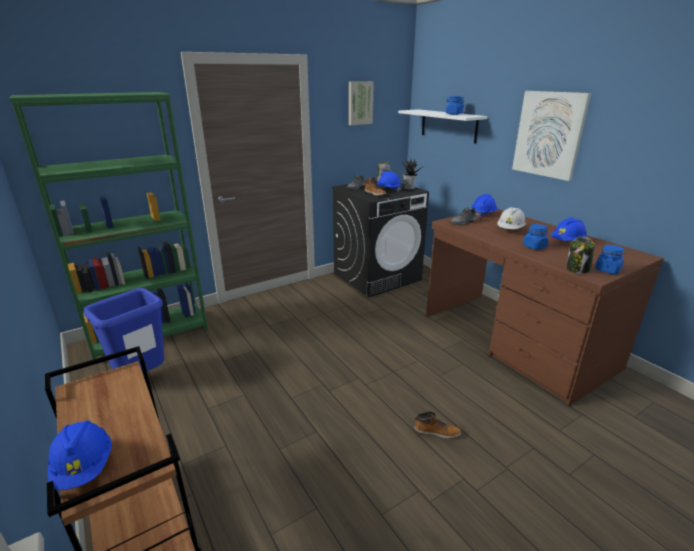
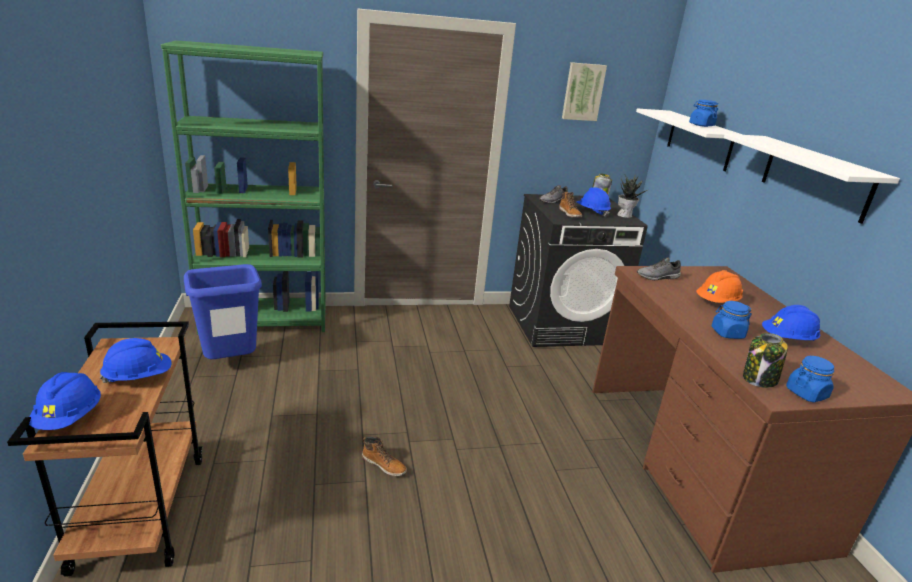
camera: 20 degrees right, 0 degrees up
(437, 432) = (503, 534): boot -> boot (384, 465)
(483, 214) = (699, 273): blue hard hat -> blue hard hat (138, 377)
(510, 230) = (717, 302): white hard hat -> orange hard hat
(549, 134) = (815, 177): picture -> white shelf

